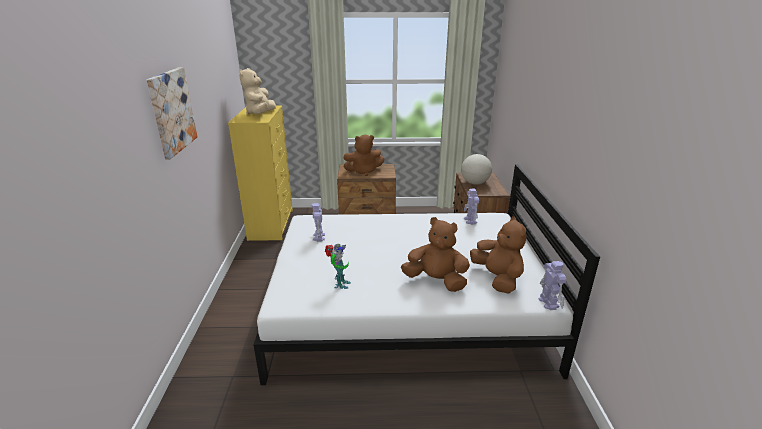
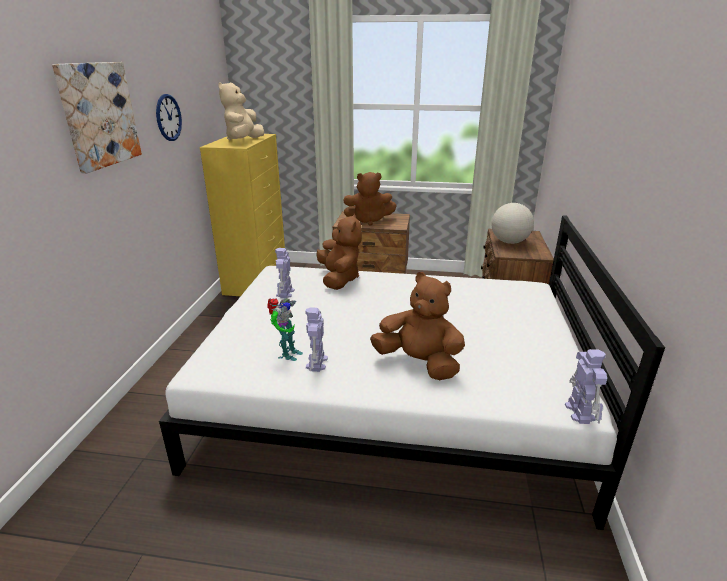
camera: 10 degrees right, 0 degrees up
(208, 103) = (168, 117): none -> wall clock
(470, 221) = (491, 289): toy robot -> toy robot (316, 363)
(497, 278) = (509, 368): brown plush toy -> brown plush toy (339, 279)

